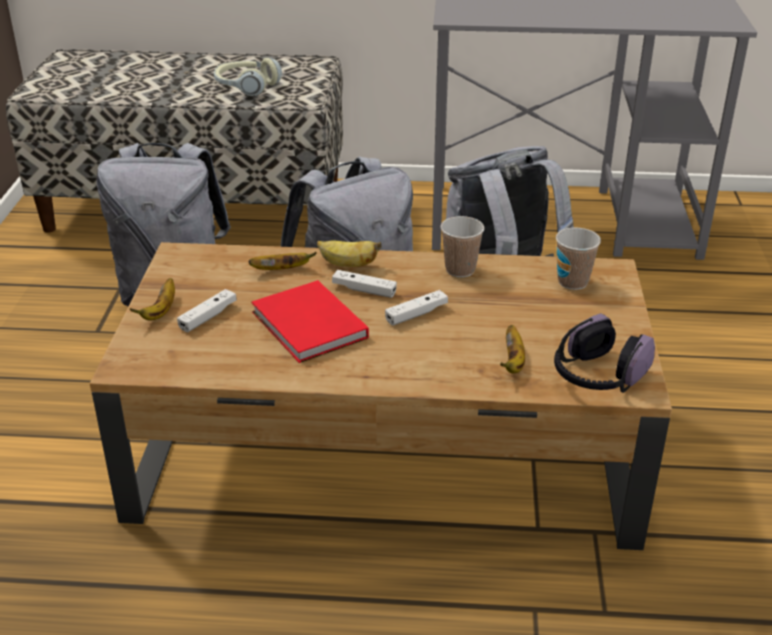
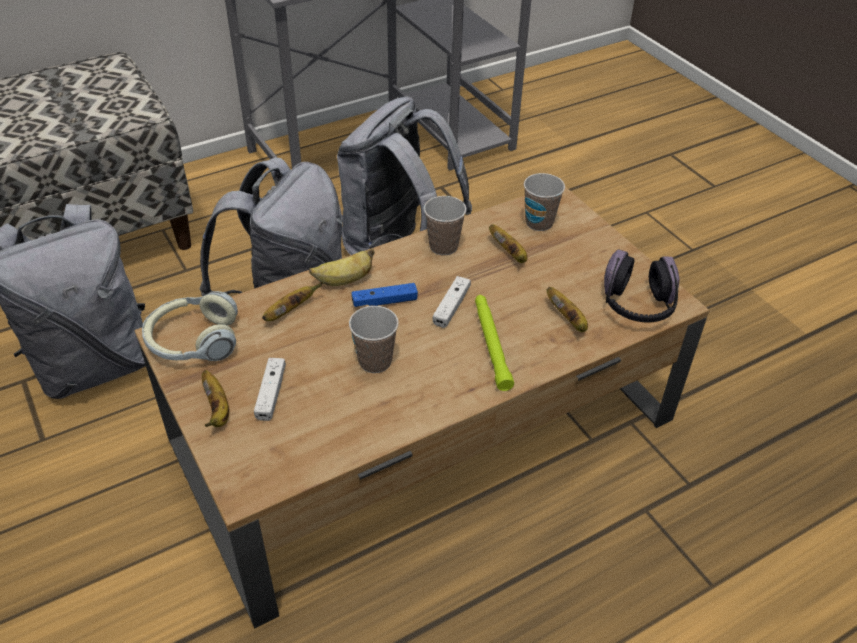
camera: 35 degrees left, 10 degrees up
(246, 87) = (62, 115): headphones -> headphones (193, 341)
(309, 327) = (375, 361): red book -> cup
(364, 290) = (384, 301): white game controller -> blue game controller
(420, 352) = (491, 344): none -> green flashlight
(516, 295) = (509, 253): none -> banana

